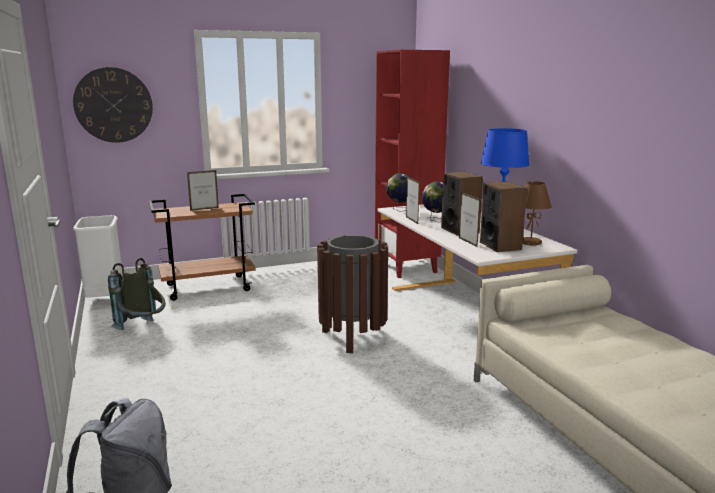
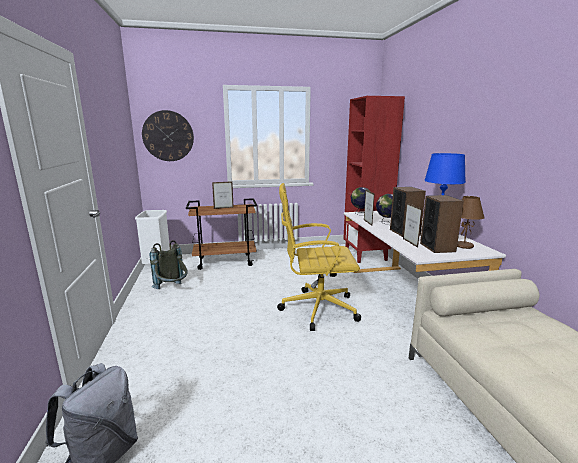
camera: 10 degrees right, 0 degrees up
(353, 337) = (316, 309): brown trash can -> yellow office chair

